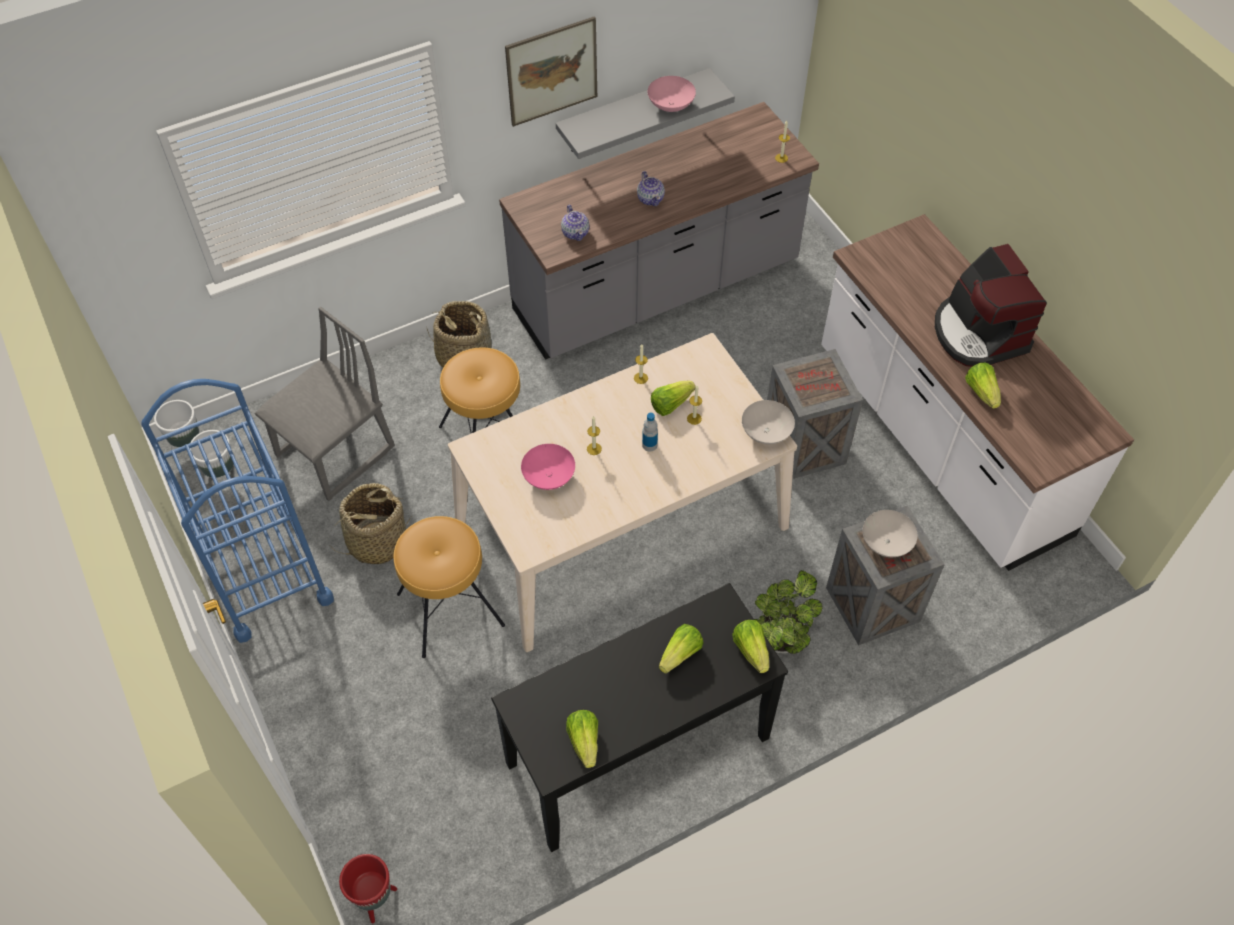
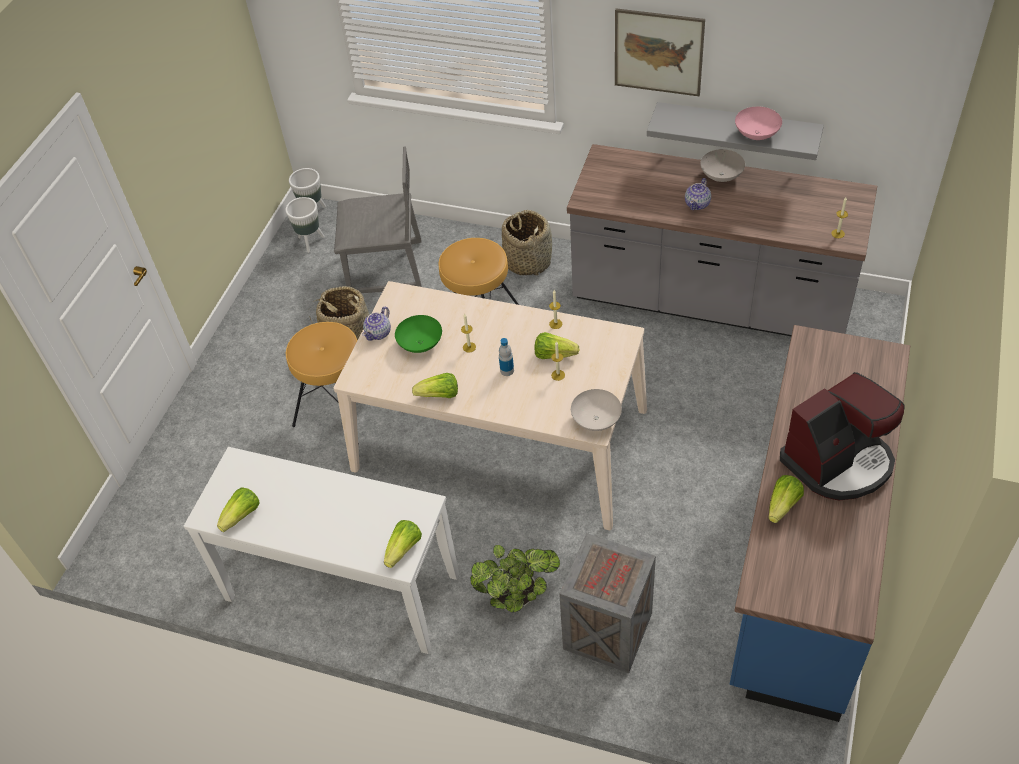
camera: 50 degrees right, 5 degrees down
(265, 571) = (271, 310): blue cart -> none
(375, 899) = (114, 539): red planter -> none
(549, 476) = (421, 344): pink bowl -> green bowl
(575, 232) = (615, 195): teapot -> teapot (379, 333)
(638, 751) = (341, 588): black console table -> white console table
(680, 654) = (359, 513): lettuce -> lettuce (439, 395)
(805, 447) = (691, 485): crate -> none
(886, 542) = (606, 568): white bowl -> white bowl (722, 176)
(939, 443) = (804, 561): white counter -> blue counter
(978, 333) = (838, 462): coffee machine -> coffee machine turned 150 degrees counterclockwise

